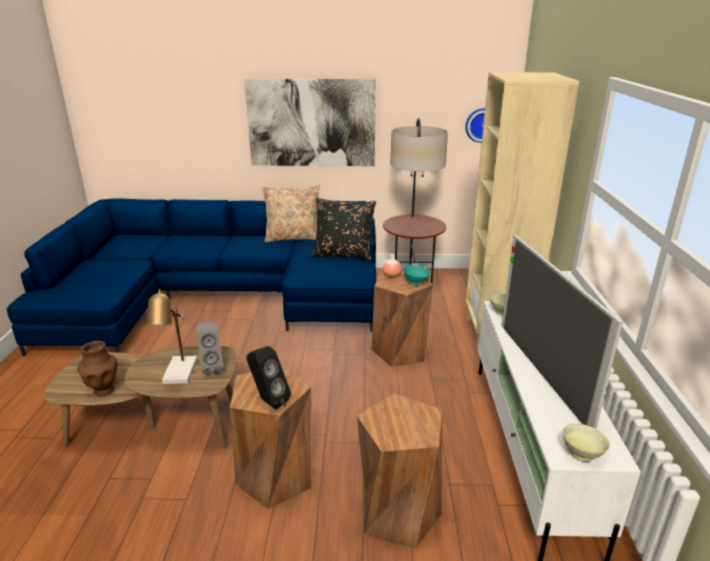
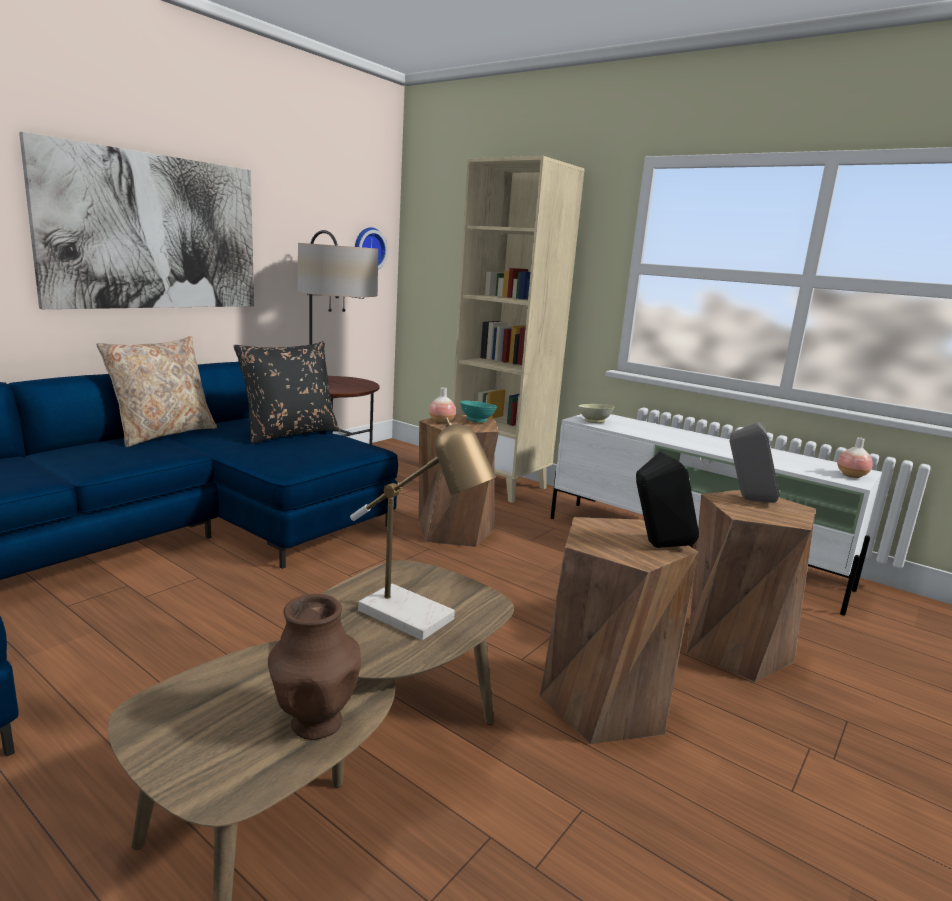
camera: 55 degrees left, 10 degrees down
(212, 367) = (434, 588): grey speaker -> grey speaker (748, 499)
(540, 372) = (716, 446): television -> none
(582, 454) = (851, 475): beige bowl -> vase

